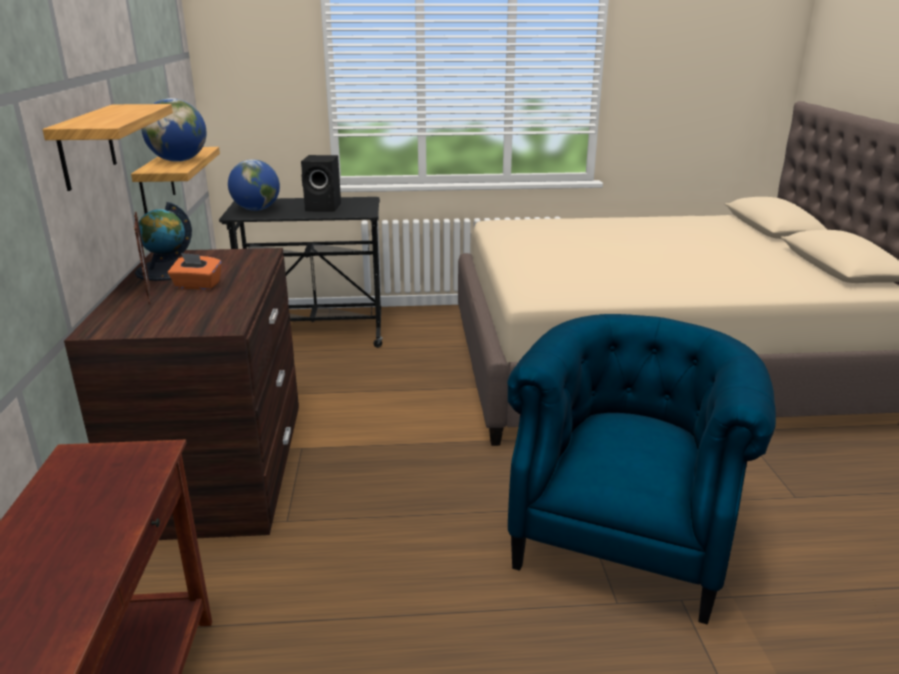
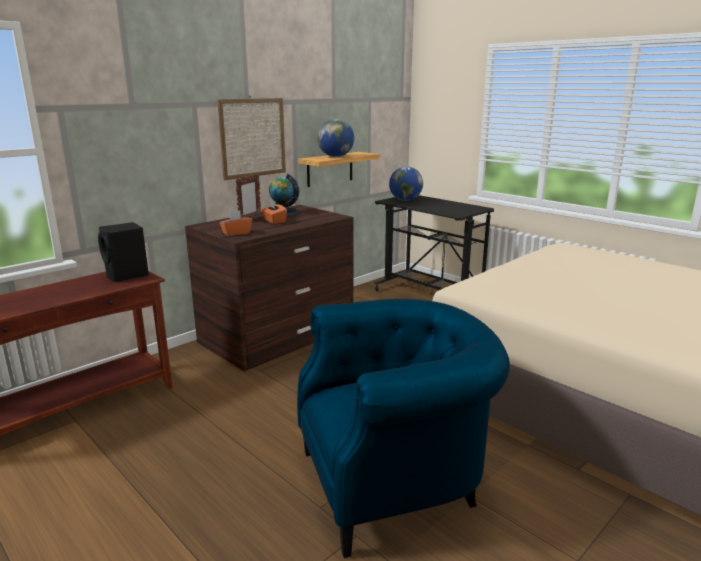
camera: 50 degrees right, 5 degrees down
(86, 146) = (252, 136): shelf -> picture
(198, 321) = (236, 233): none -> orange tissue box
(324, 207) = (444, 207): black speaker -> black speaker (127, 275)

